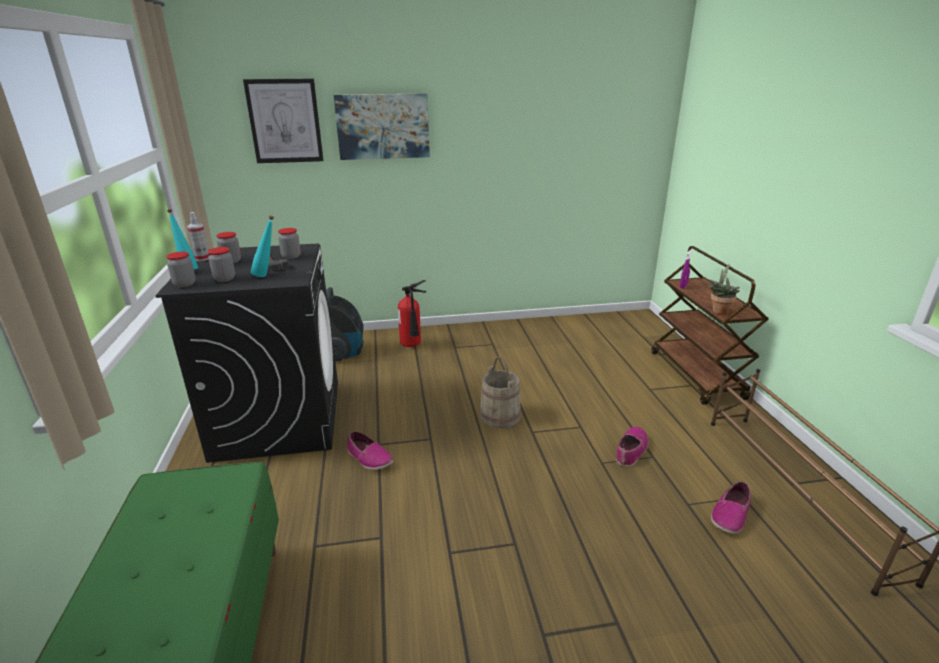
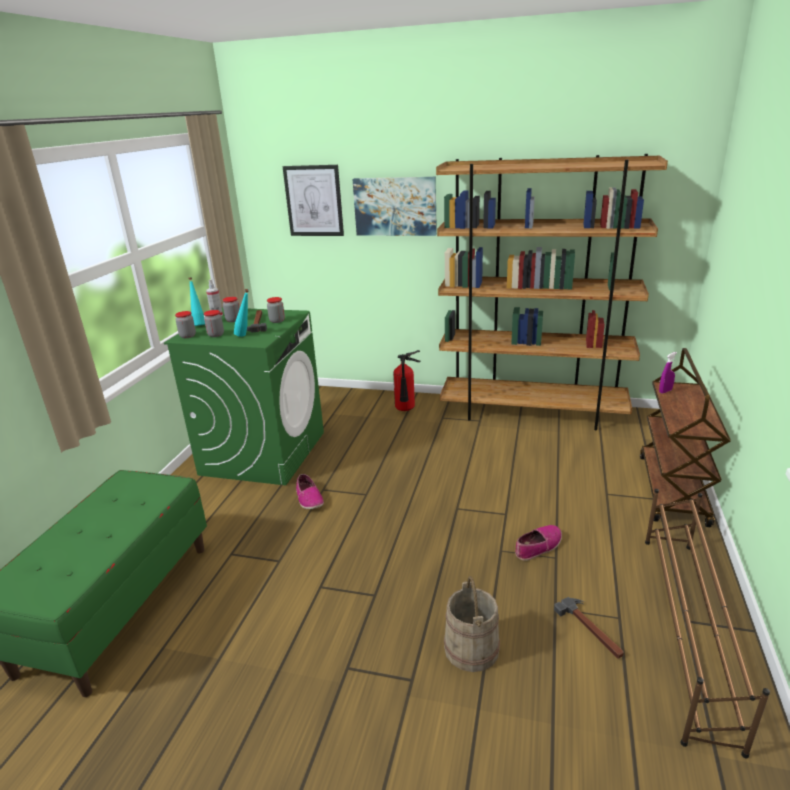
camera: 25 degrees right, 0 degrees up
(279, 418) = (264, 452): black washing machine -> green washing machine
(346, 352) = (347, 407): vacuum cleaner -> none
(500, 416) = (438, 488): beige bucket -> beige bucket (472, 648)
(535, 329) = (532, 413): none -> brown bookcase
(719, 311) = (678, 423): potted plant -> none
(730, 515) = (590, 629): shoe -> hammer

